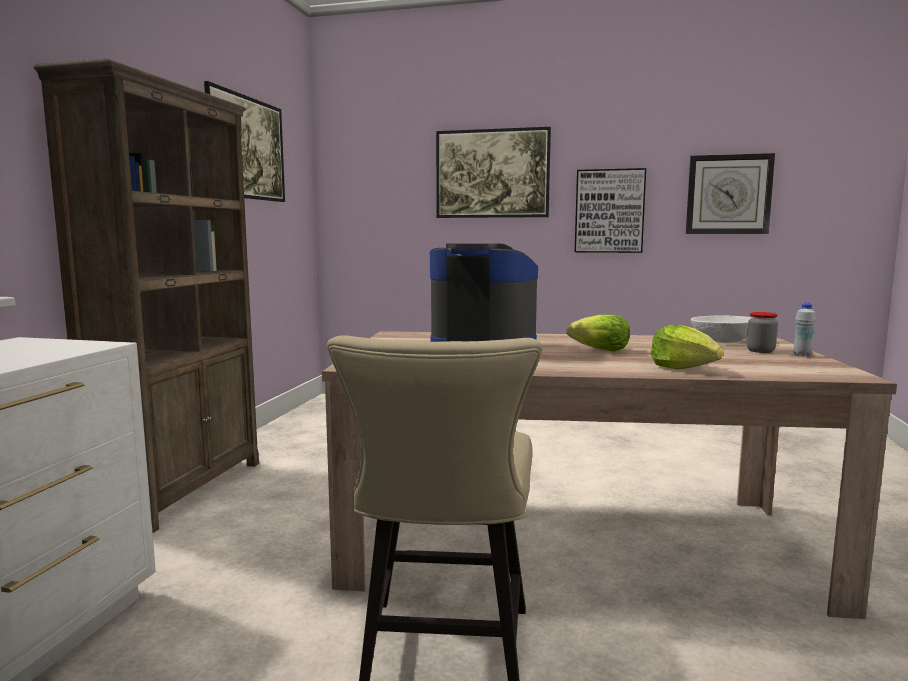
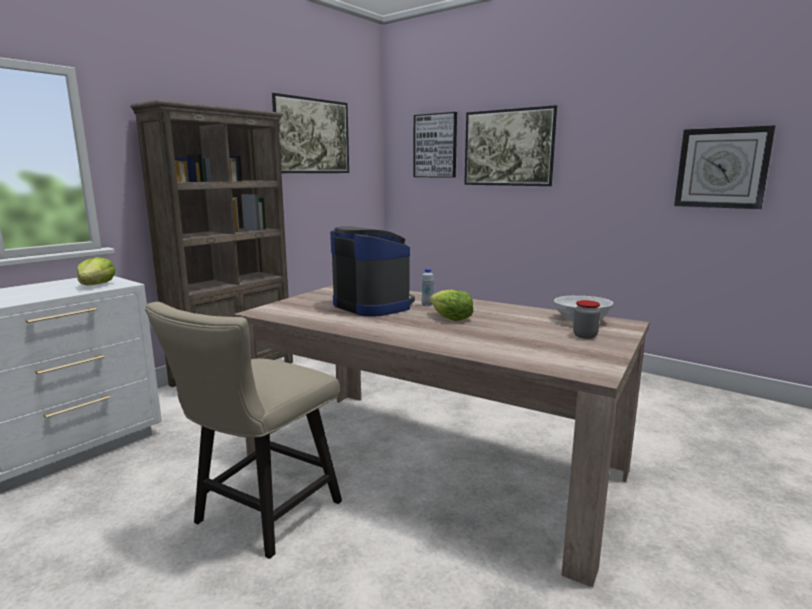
camera: 25 degrees right, 5 degrees up
(609, 211) = (604, 182): picture -> picture (435, 146)
(683, 368) = (469, 344): lettuce -> lettuce (96, 285)
(802, 355) = (611, 345): white bottle -> white bottle (427, 305)

